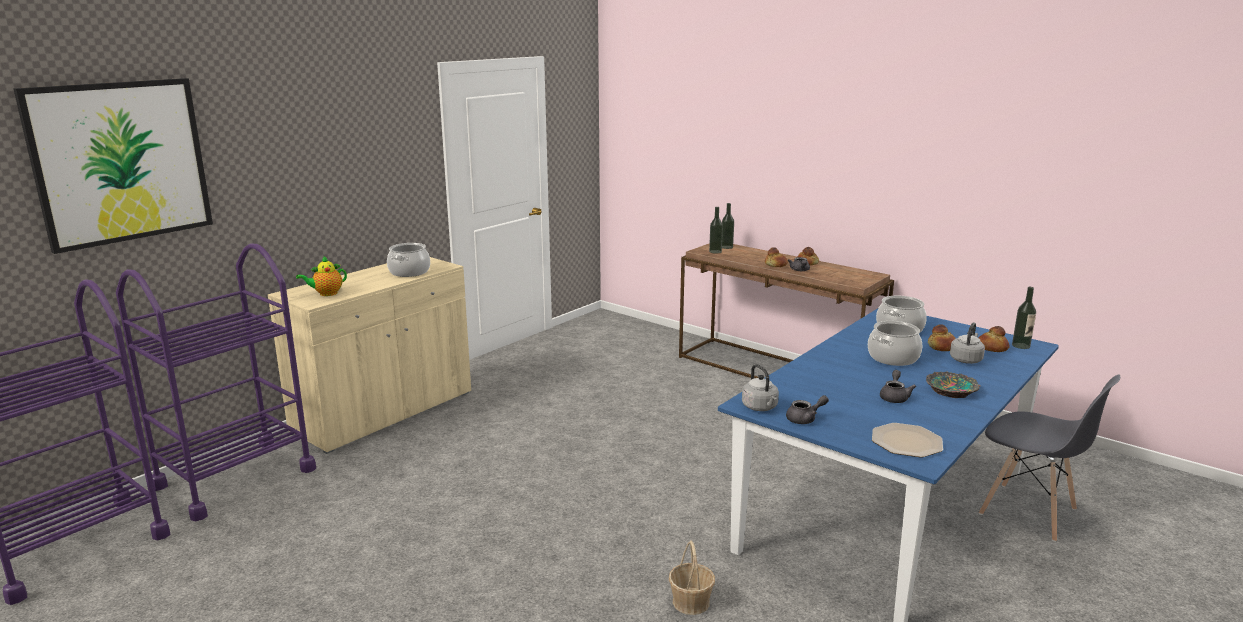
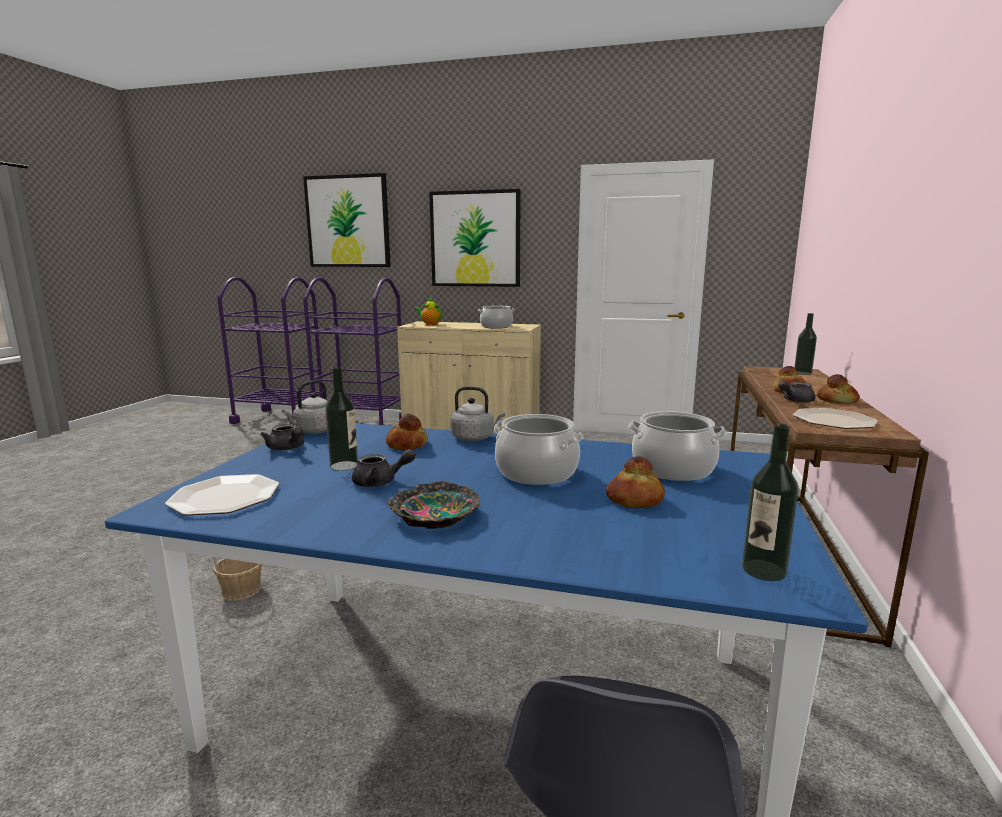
camera: 65 degrees right, 5 degrees down
(332, 163) = (475, 239): none -> picture
(715, 251) = (772, 372): bottle -> bottle (344, 466)
(848, 277) = (833, 420): none -> plate
(966, 359) = (596, 520): grey kettle -> grey kettle (475, 438)
(991, 348) = (697, 540): bread -> bread (406, 444)

